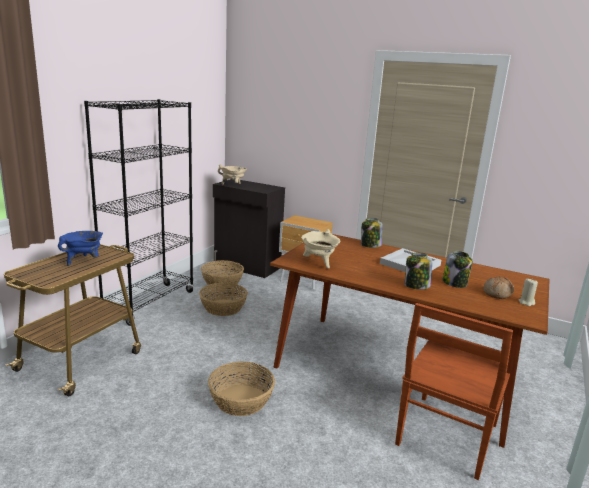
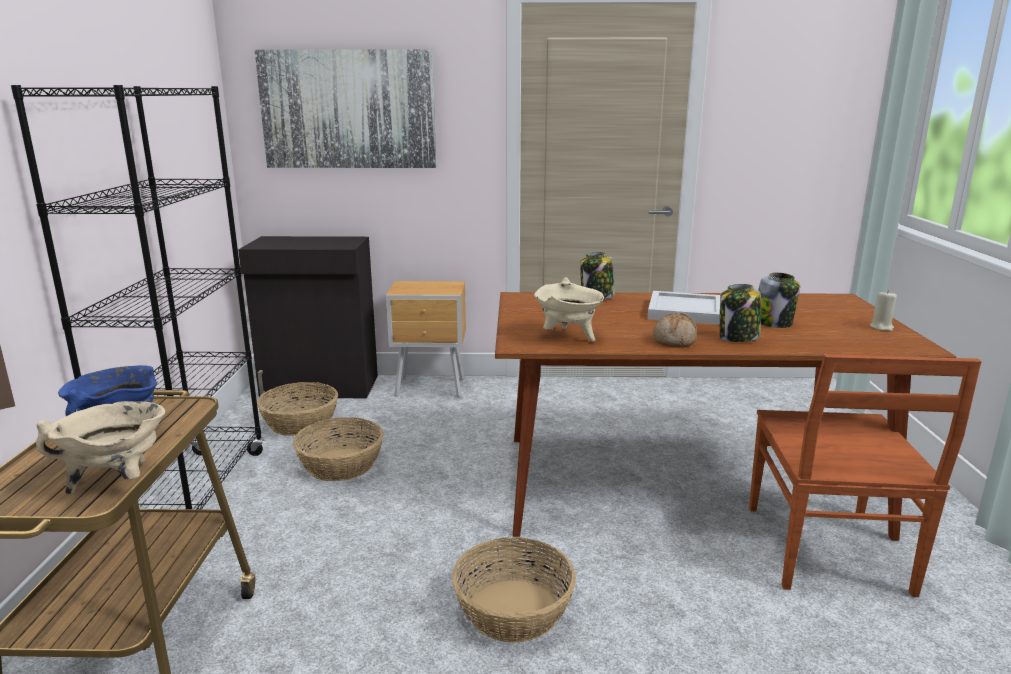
camera: 25 degrees left, 0 degrees up
(233, 185) = (278, 246): beige cooking pot -> beige cooking pot (118, 482)
(283, 115) = (348, 110): none -> picture
(498, 294) = (838, 324): bread -> bread (675, 341)

